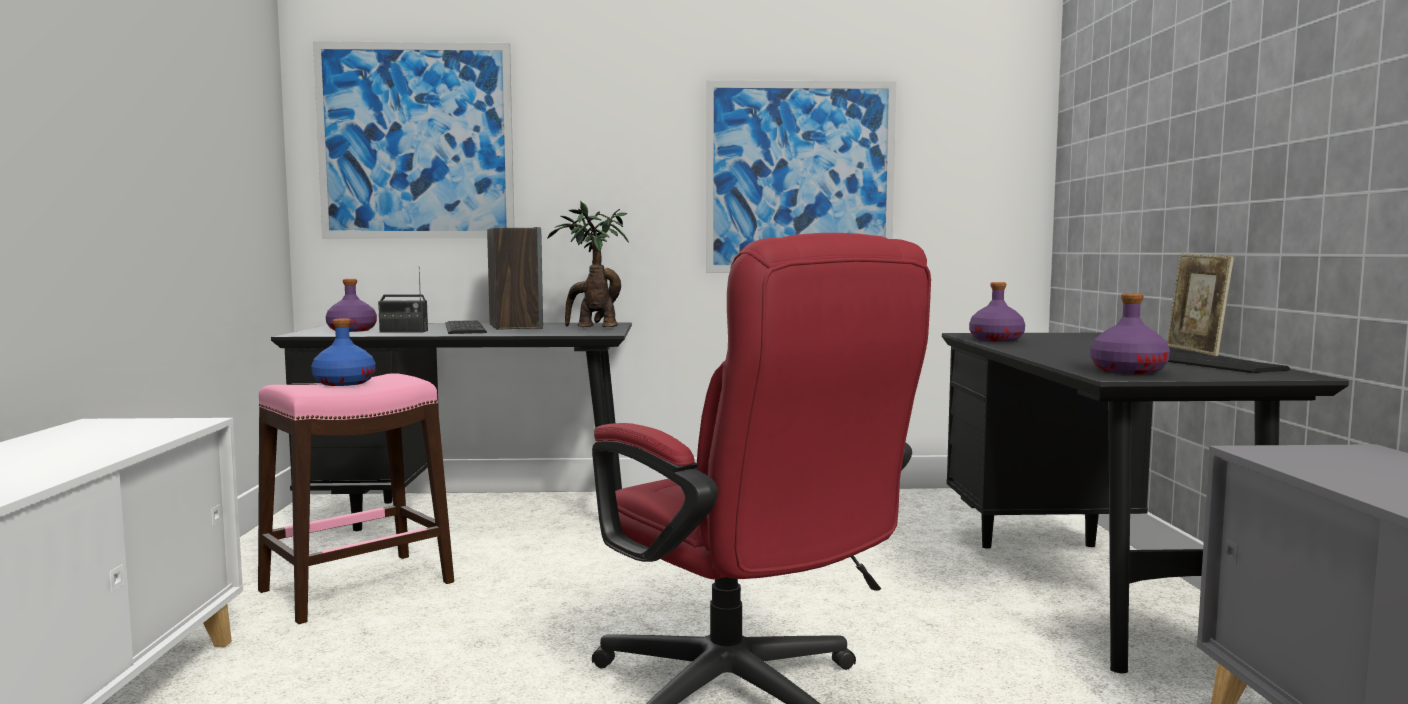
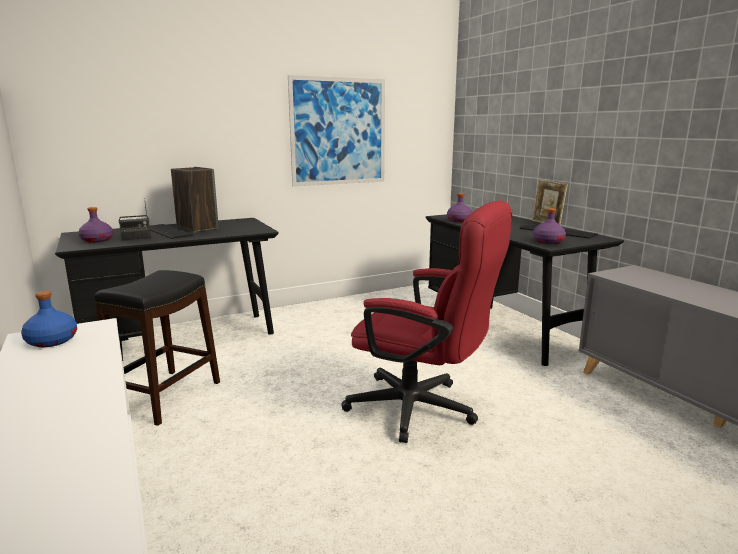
camera: 25 degrees left, 10 degrees up
(343, 383) = (149, 282): blue bottle -> blue bottle (51, 341)
(358, 587) = (166, 396): pink stool -> black stool
(416, 141) = (106, 110): picture -> none
(592, 327) = (244, 225): potted plant -> none

